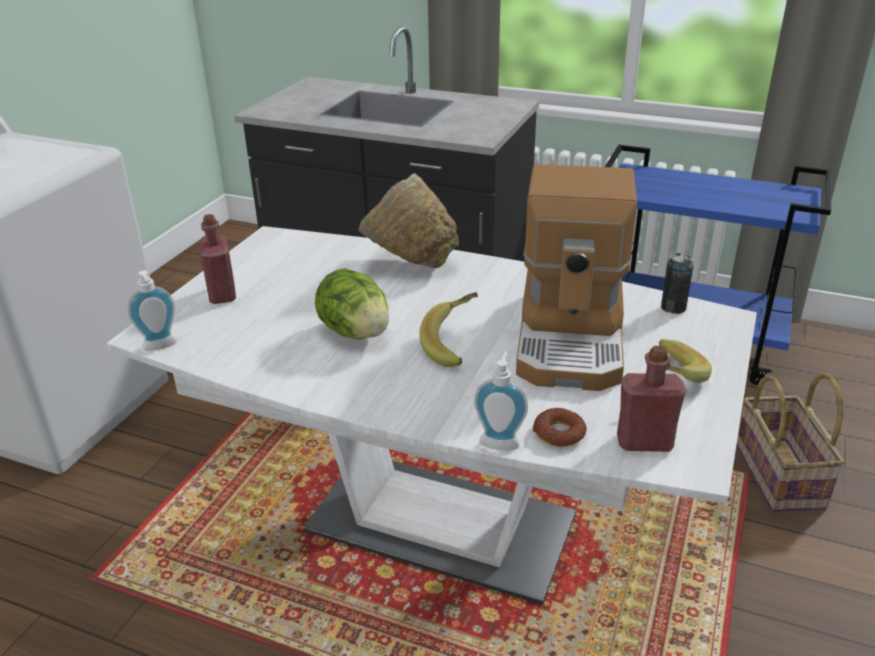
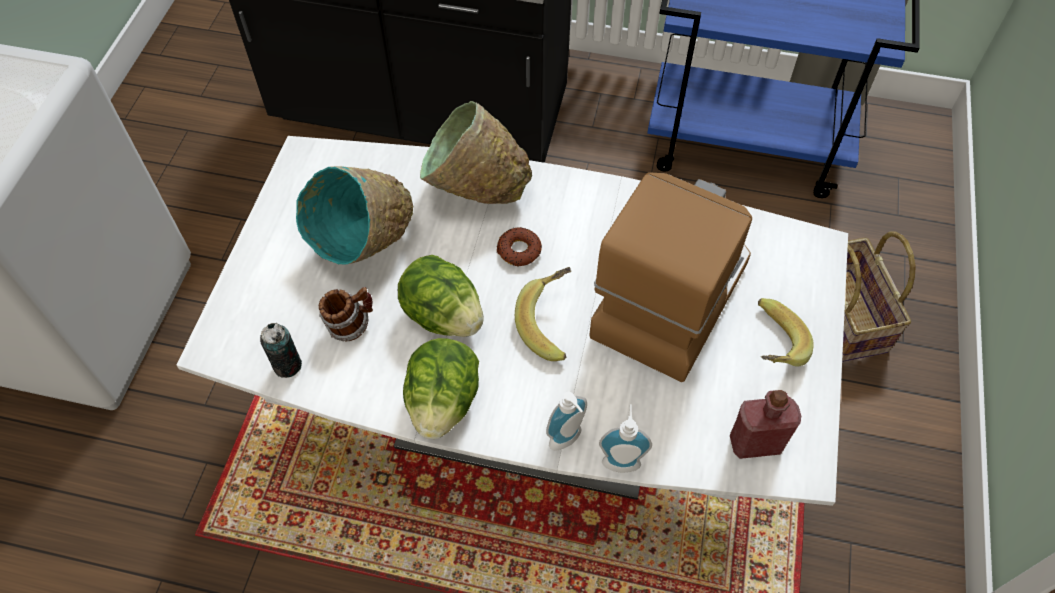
camera: 10 degrees left, 25 degrees up
(161, 347) = (239, 364): soap dispenser -> soap dispenser (568, 441)
(222, 294) = (279, 268): red bottle -> none
(270, 331) = (351, 325): none -> mug
(301, 288) = (365, 248): none -> turquoise bowl
(336, 386) = (443, 402): none -> lettuce
(559, 433) = (675, 441): donut -> donut (519, 250)
(572, 337) = (669, 296): coffee machine -> coffee machine turned 150 degrees counterclockwise
(673, 308) = (765, 236): can -> can (287, 365)

